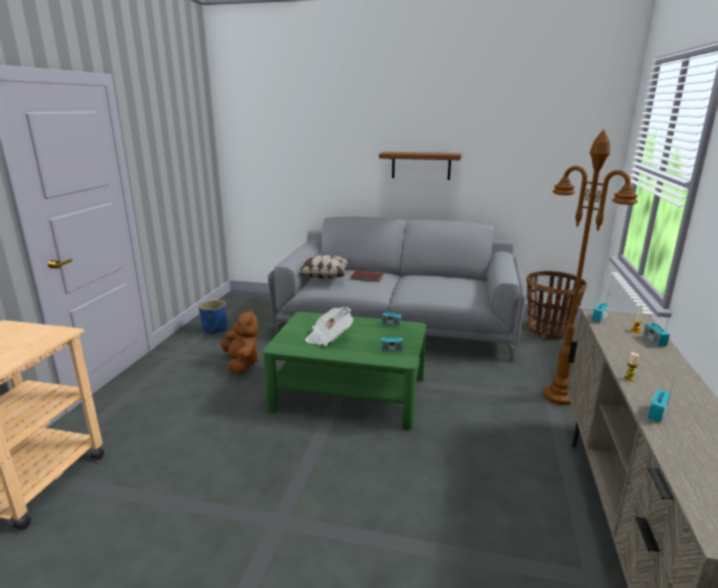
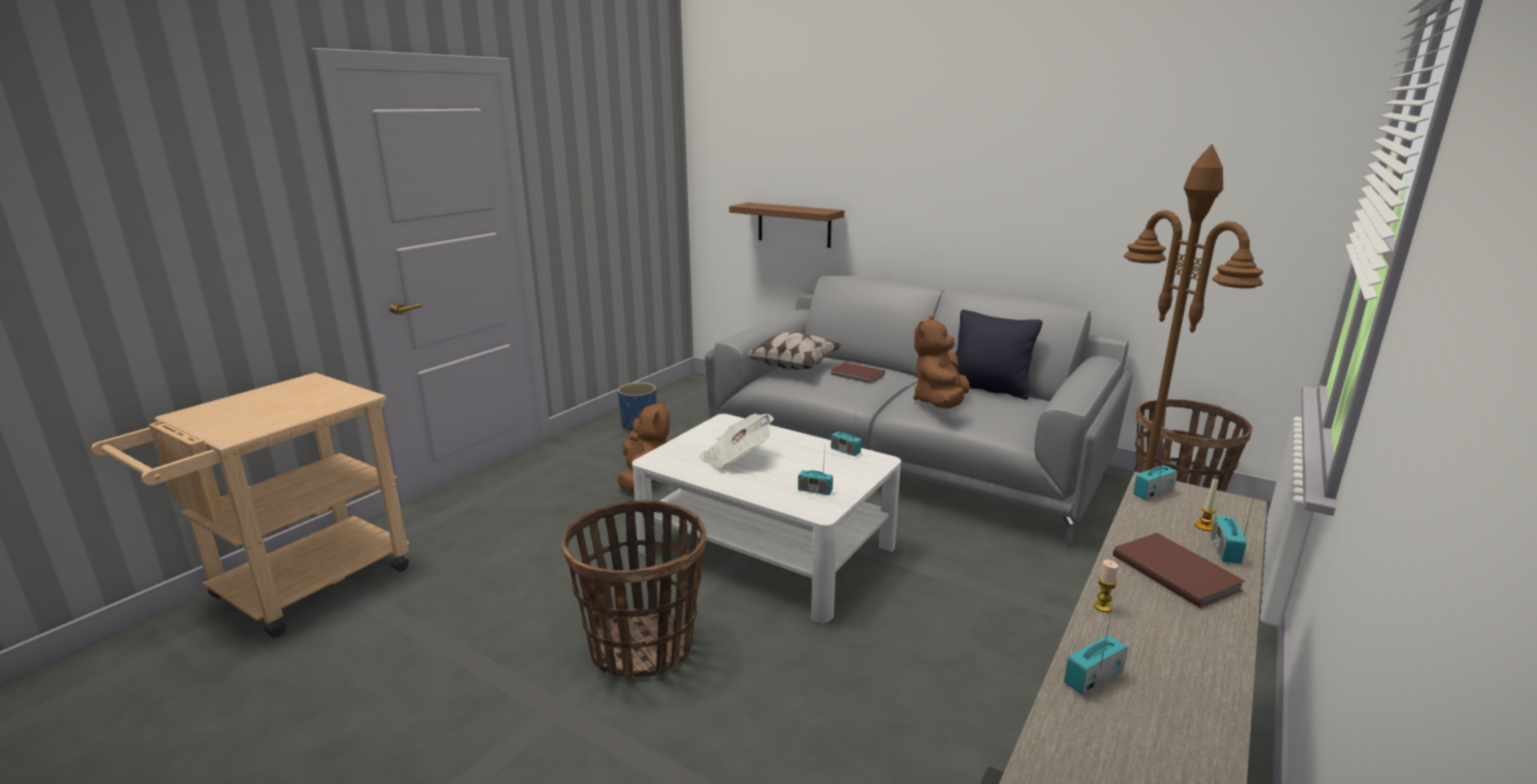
camera: 20 degrees right, 0 degrees up
(310, 469) = (642, 647): none -> basket
(349, 392) = (767, 548): green coffee table -> white coffee table
(421, 165) = (977, 200): brown shelf -> brown shelf (794, 225)
(426, 288) = (940, 403): none -> brown plush toy
(445, 277) = (989, 389): none -> black pillow
(643, 355) = (1175, 571): none -> brown book

